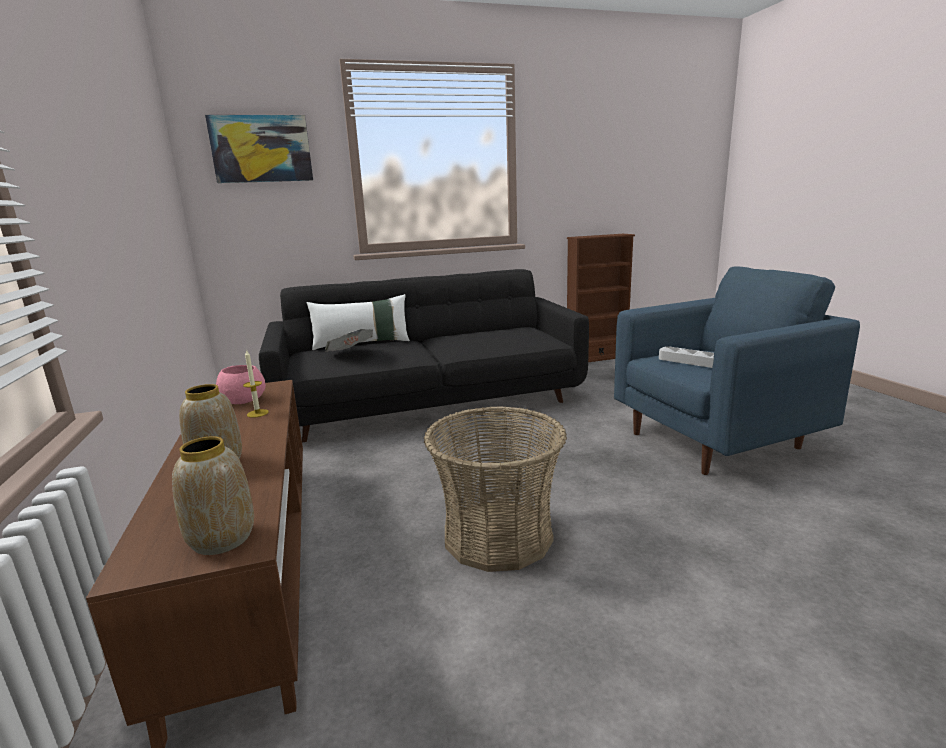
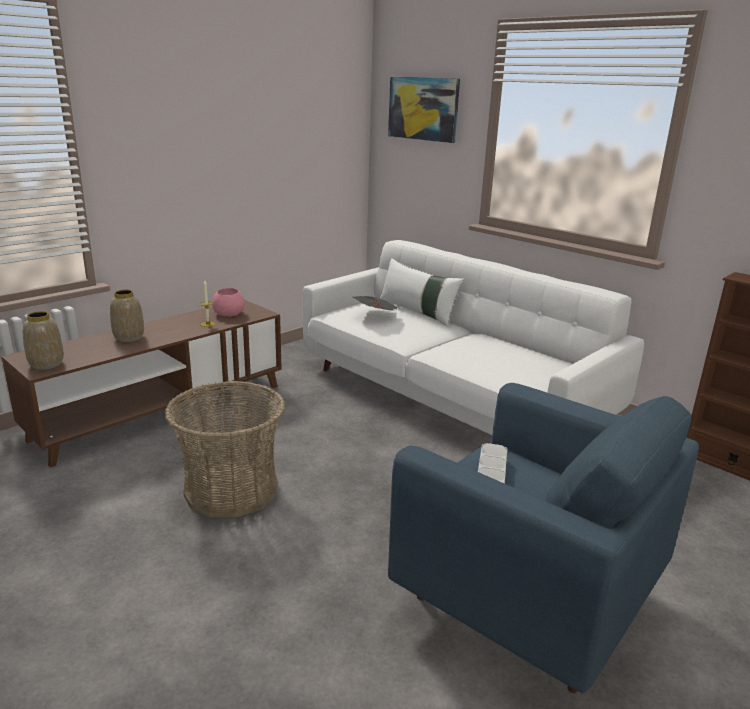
camera: 60 degrees right, 5 degrees up
(430, 402) = (449, 396): black sofa -> white sofa

